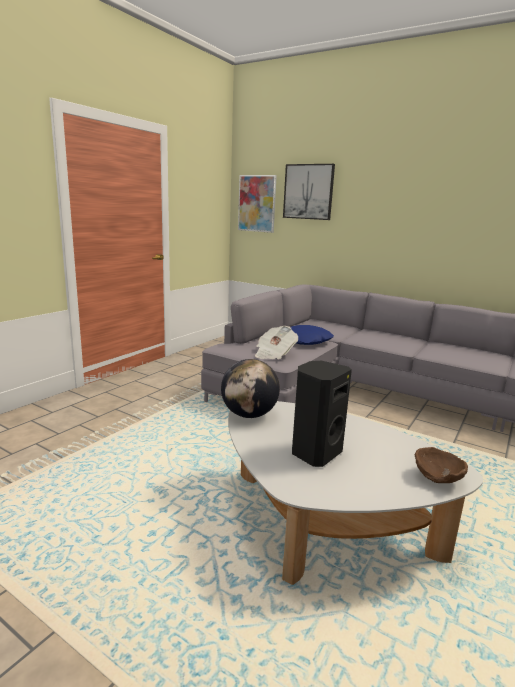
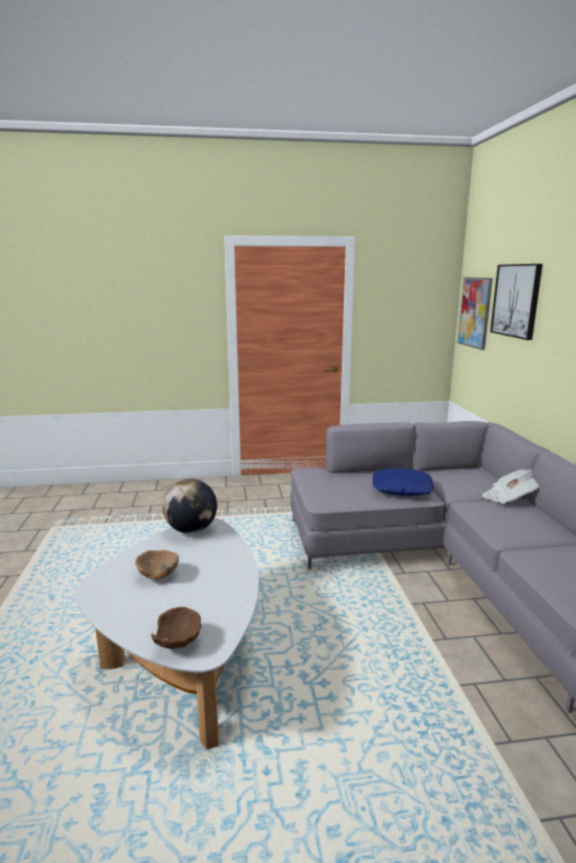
camera: 50 degrees right, 0 degrees up
(274, 354) = (332, 491): newspaper -> newspaper (509, 498)
(314, 453) = (159, 575): black speaker -> brown bowl

